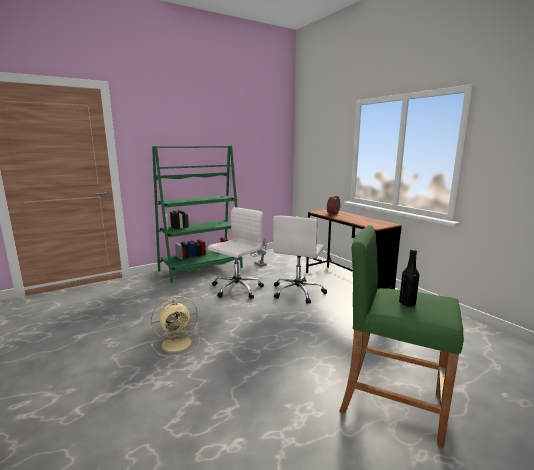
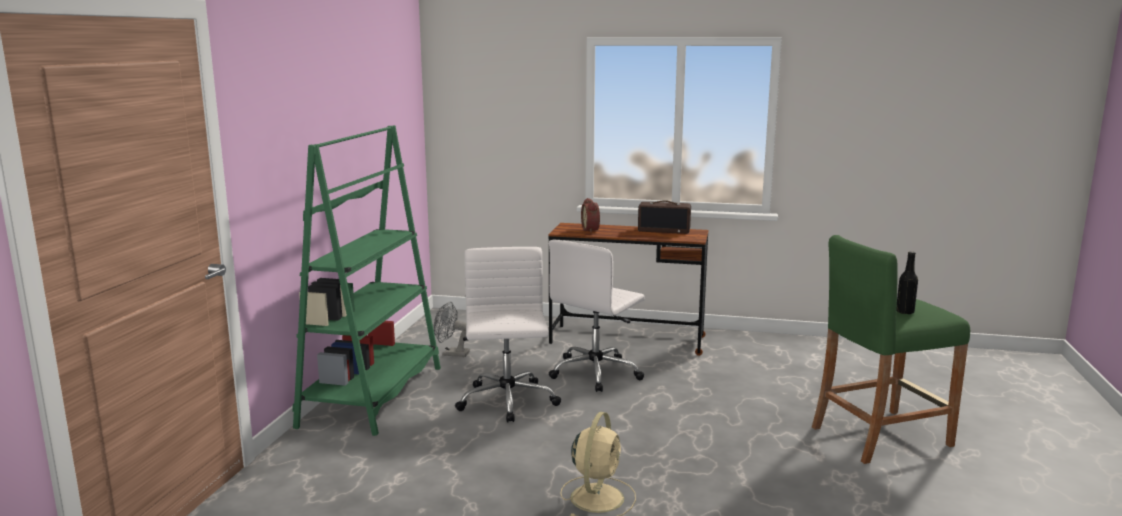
camera: 45 degrees left, 0 degrees up
(298, 292) = (596, 373): white office chair -> white office chair turned 60 degrees clockwise
(372, 220) = (664, 230): none -> radio

